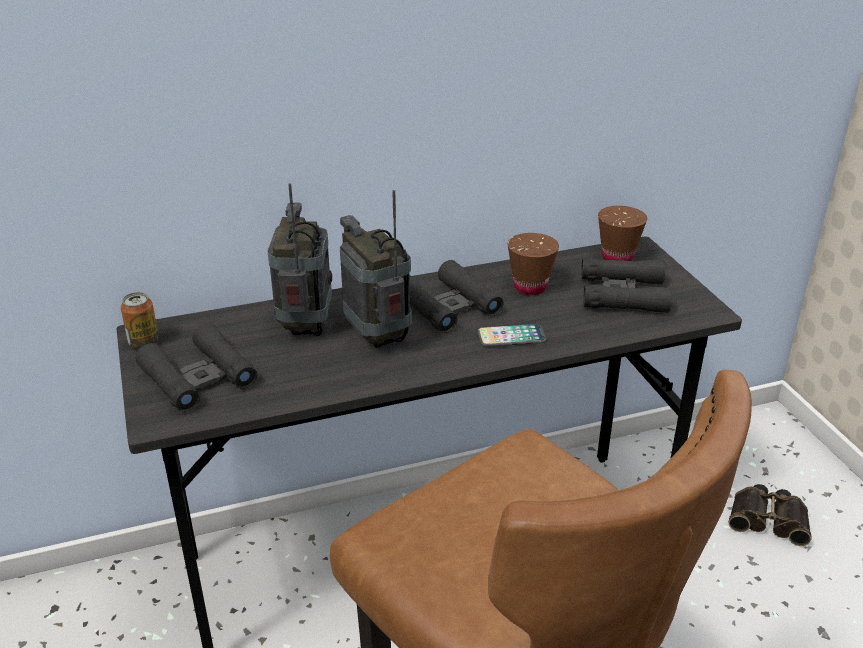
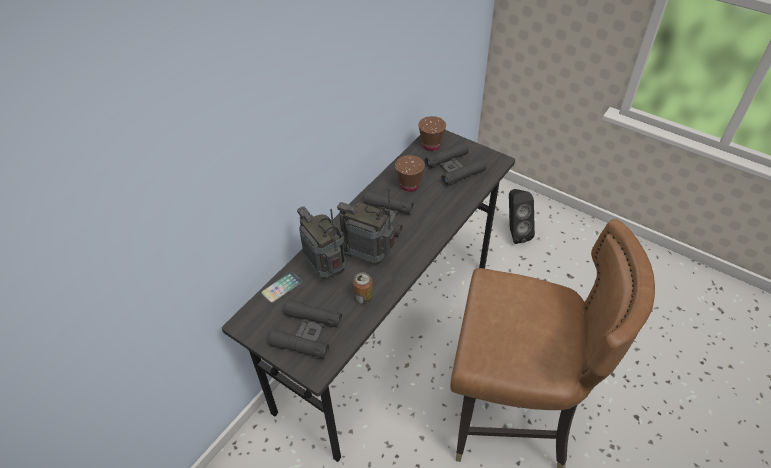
camera: 35 degrees left, 15 degrees up
(144, 343) = (251, 330): can -> can (363, 298)
(511, 337) = (430, 222): phone -> phone (282, 288)
(769, 519) = (515, 233): binoculars -> black speaker

